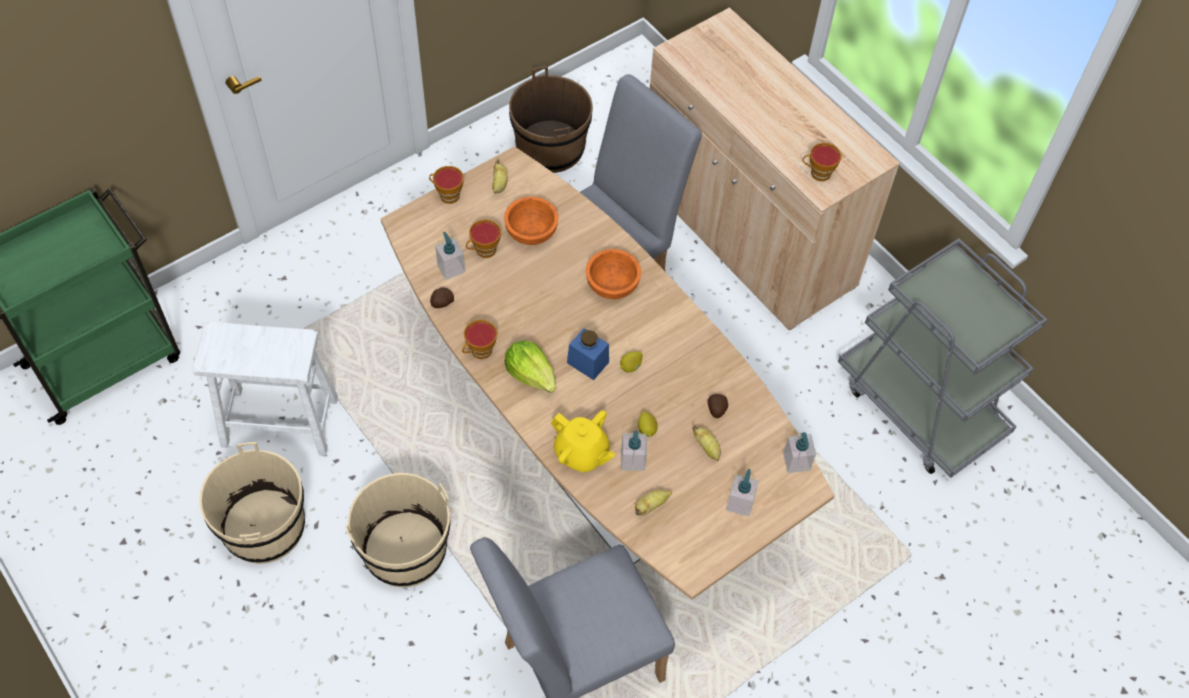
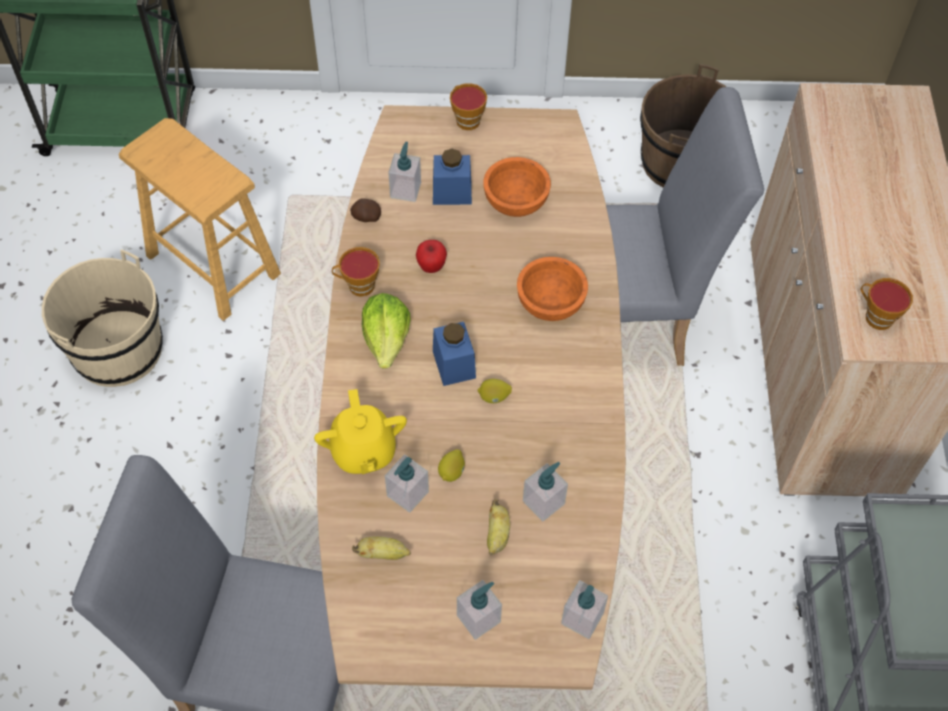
camera: 40 degrees right, 0 degrees up
(280, 421) = (213, 264): white stool -> brown stool
(405, 550) = (214, 453): beige bucket -> none
(483, 251) = (452, 192): cup -> blue jar
(499, 184) = (526, 138): banana -> none
(516, 309) = (431, 267): none -> apple
(716, 410) = (544, 502): potato -> soap dispenser

